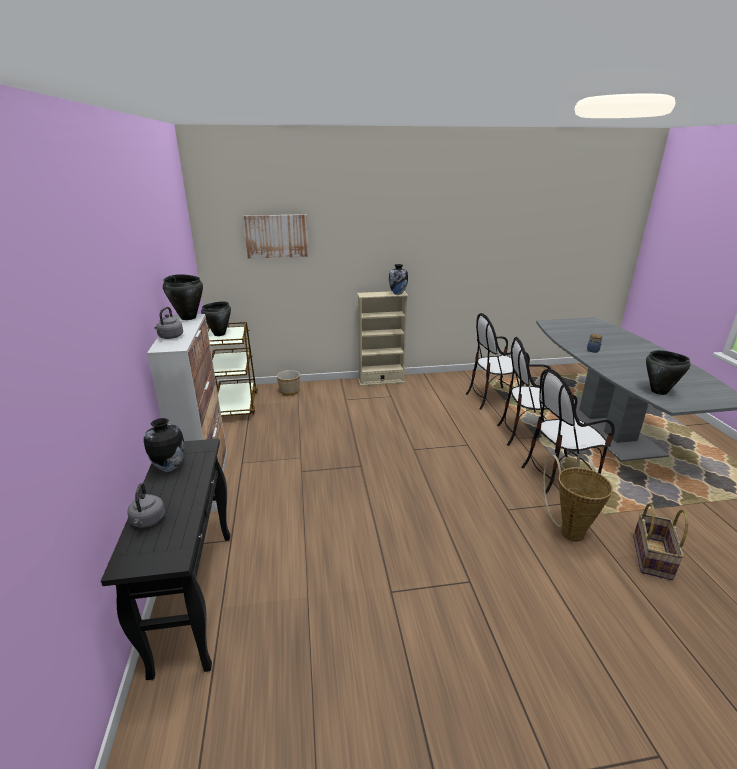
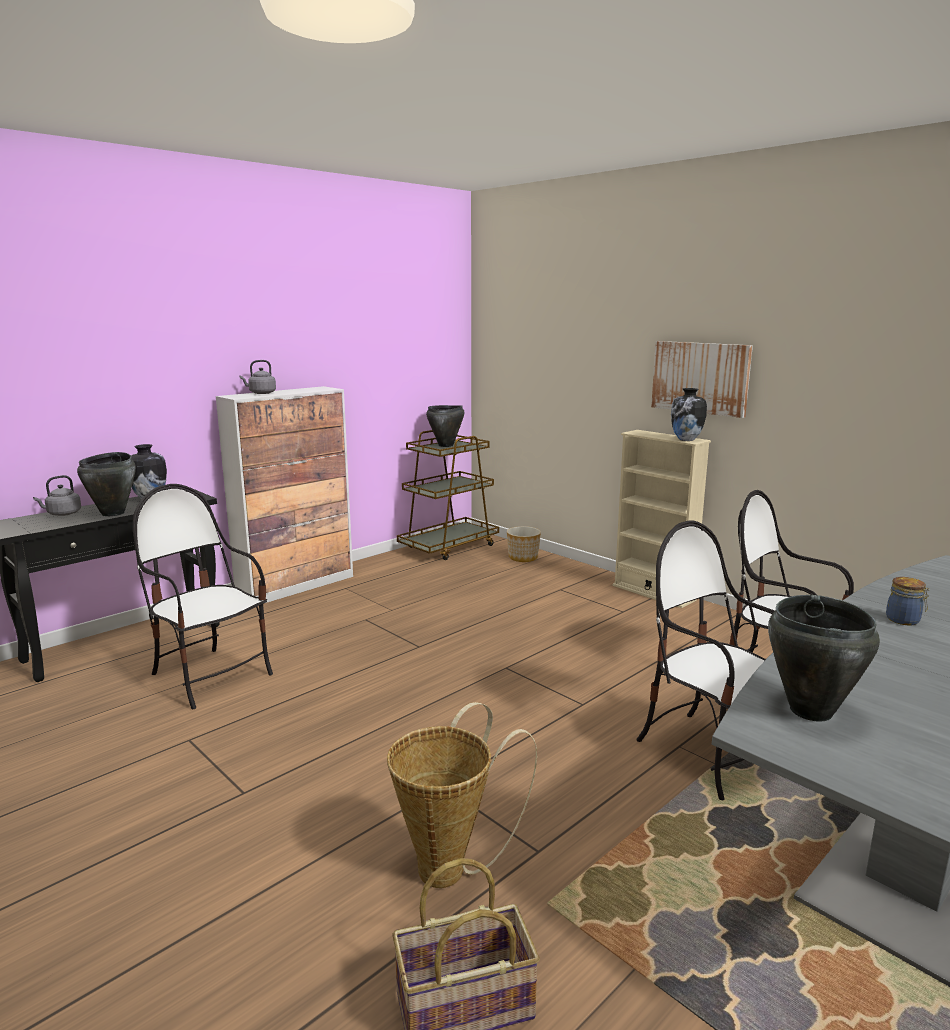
camera: 55 degrees right, 10 degrees down
(188, 317) = (323, 388): black cooking pot -> black cooking pot (113, 513)
(276, 236) = (549, 330): picture -> picture (700, 377)
(559, 474) = (618, 819): chair -> chair (210, 676)

